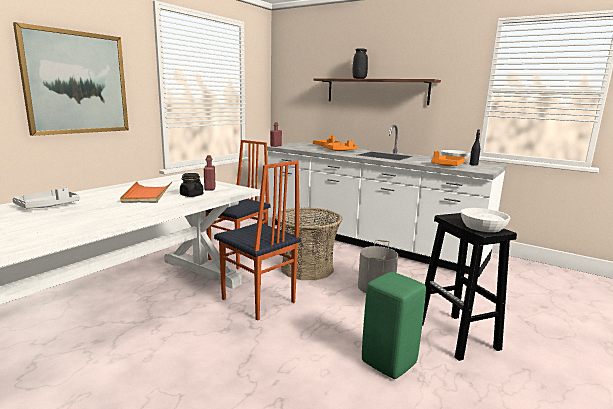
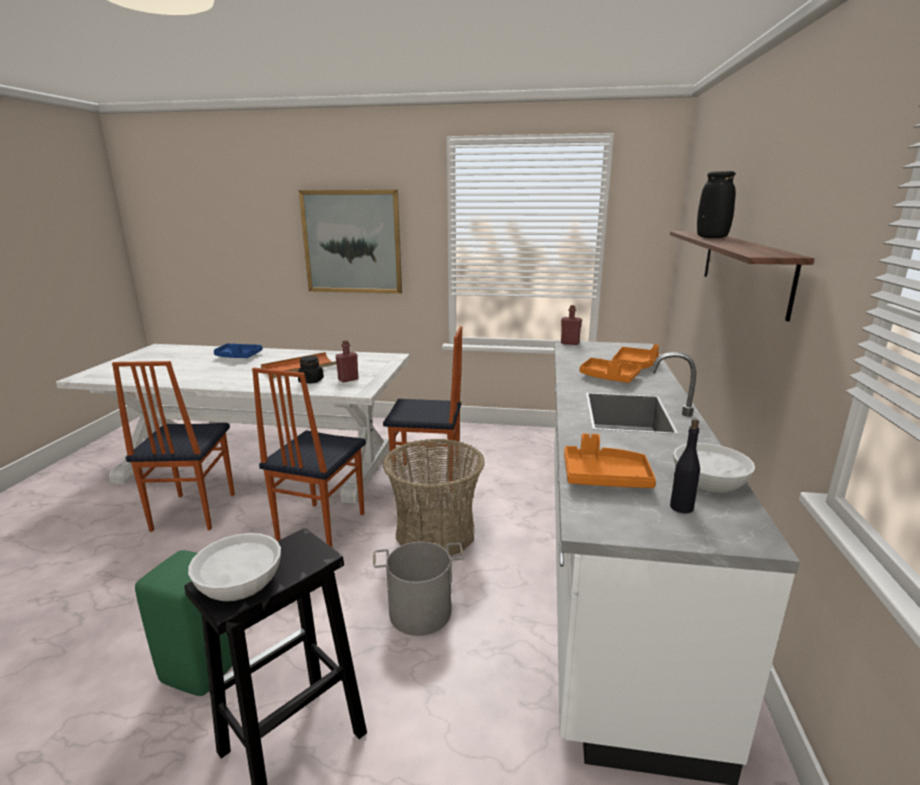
camera: 65 degrees right, 5 degrees up
(48, 206) = (238, 357): grey tray -> blue tray
(153, 359) = (192, 512): none -> chair

